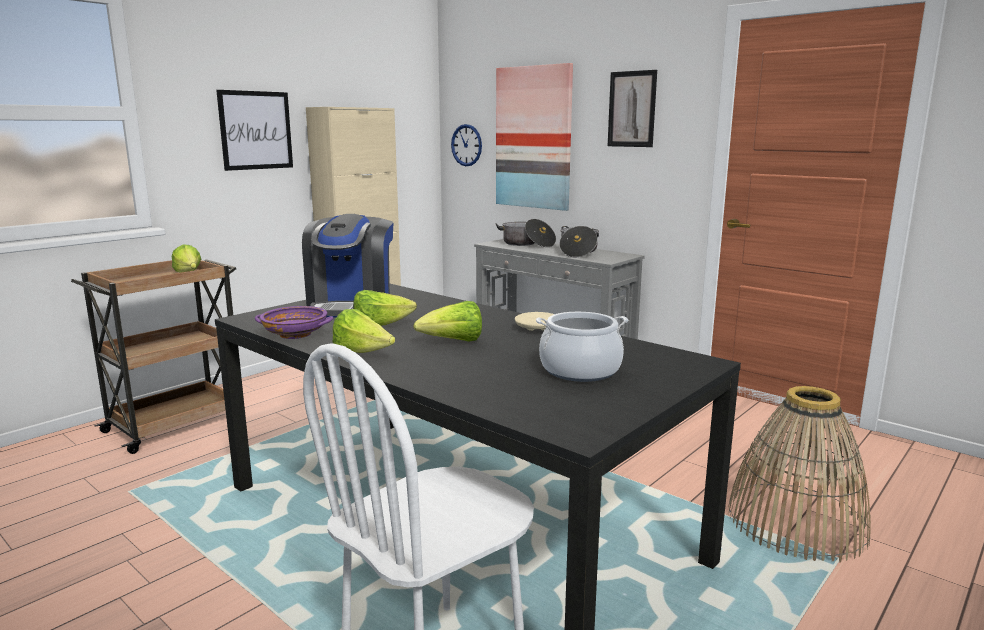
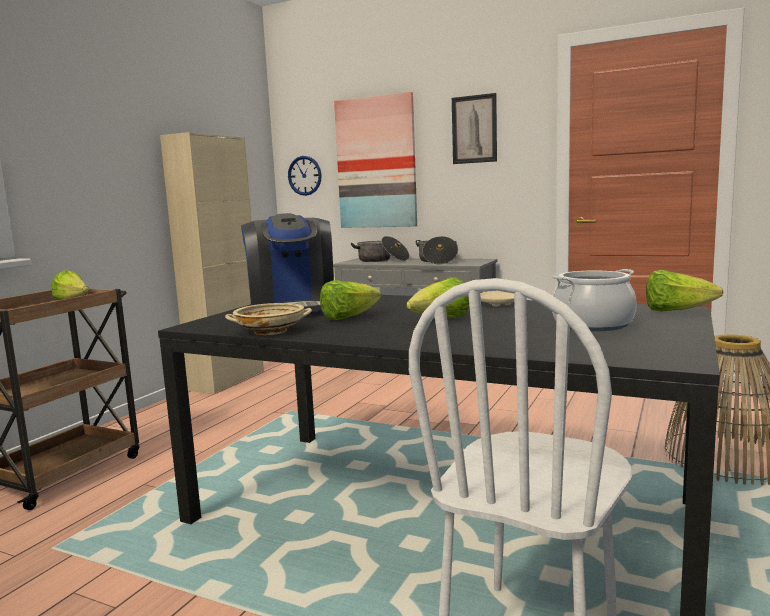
camera: 15 degrees left, 5 degrees down
(256, 130) = (114, 156): picture -> none
(296, 334) = (271, 331): purple bowl -> beige bowl
(362, 353) = (367, 336): lettuce -> lettuce (675, 311)

